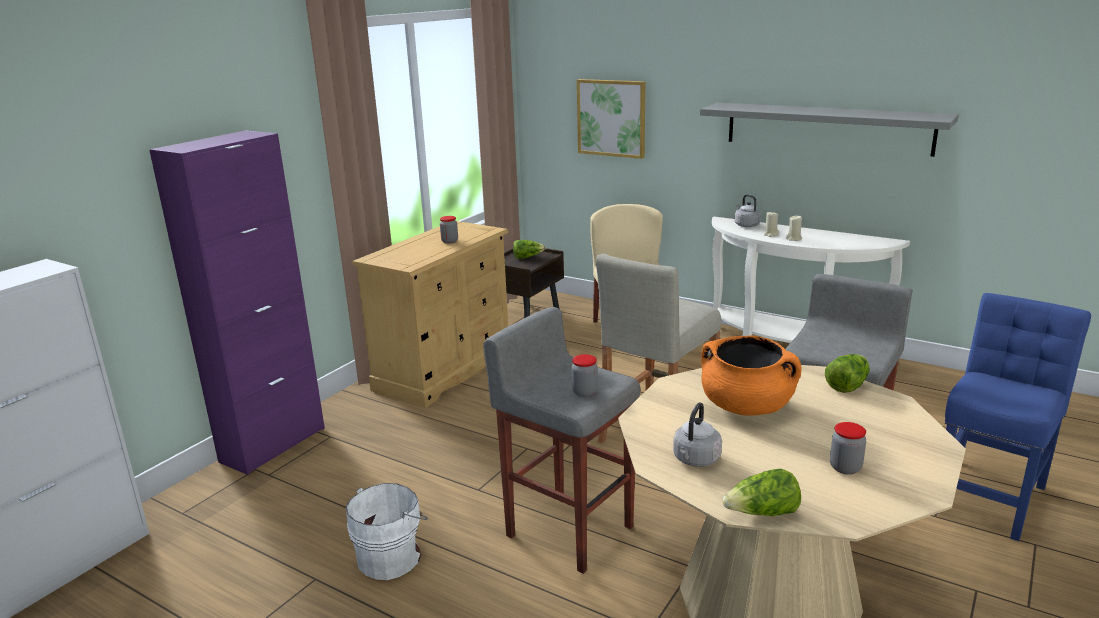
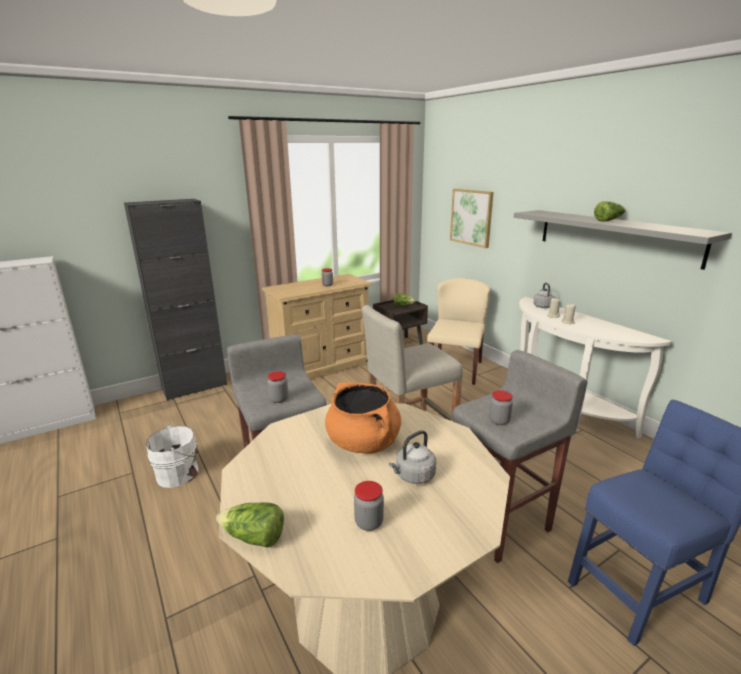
camera: 25 degrees right, 0 degrees up
(273, 445) = (195, 387): purple cabinet -> black cabinet
(695, 460) = (271, 473): grey kettle -> grey kettle (413, 476)
(842, 354) = (499, 421): none -> jar
(847, 385) = (465, 448): lettuce -> lettuce (608, 220)

